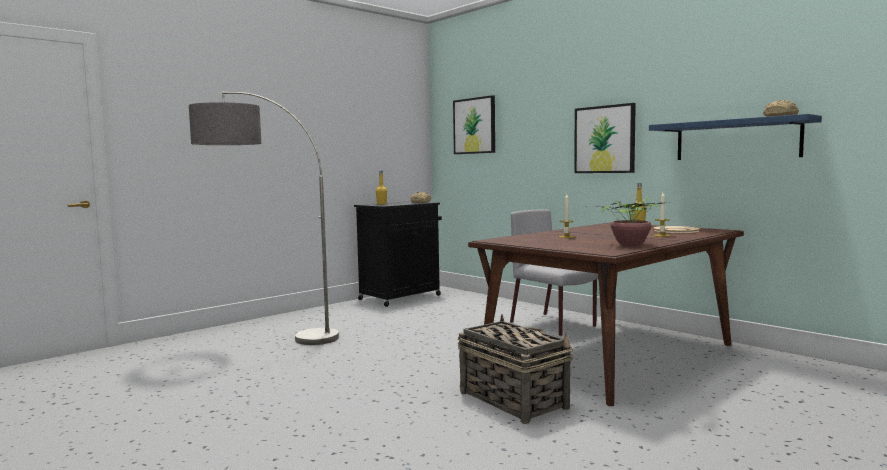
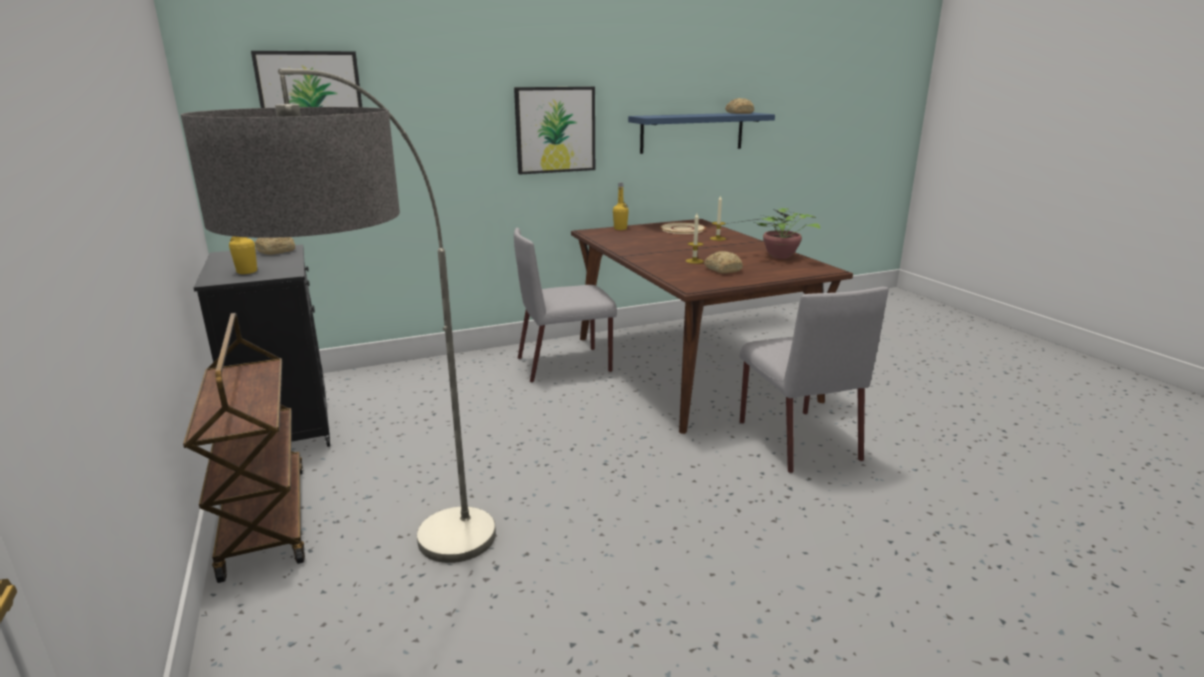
camera: 70 degrees left, 15 degrees up
(317, 312) = (264, 519): none -> brown cart
(512, 399) = (796, 439): basket -> grey chair
(551, 241) = (723, 270): none -> bread

